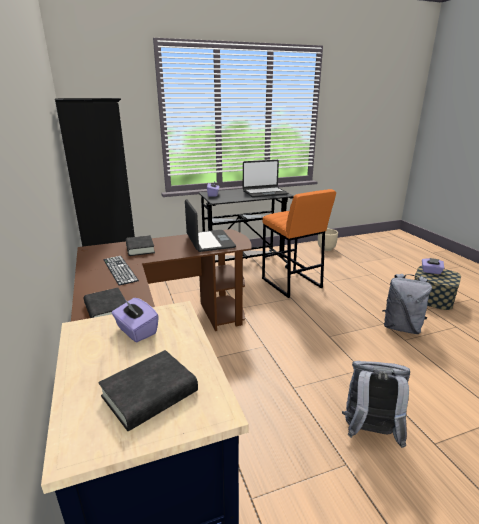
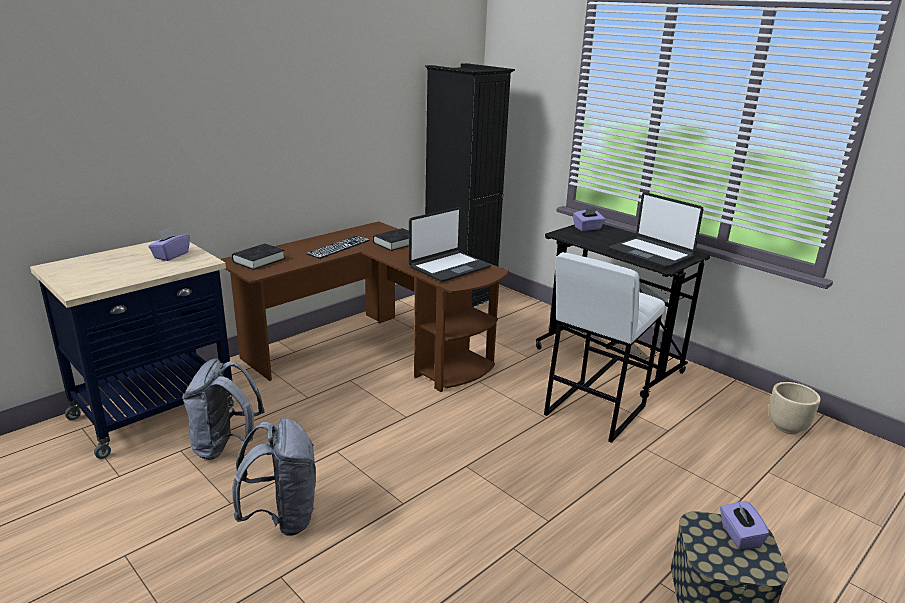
camera: 65 degrees right, 0 degrees up
(150, 394) = (96, 272): black book -> none
(292, 283) = (594, 411): orange stool -> white stool
(401, 327) = (552, 543): grey backpack -> grey backpack (225, 446)

